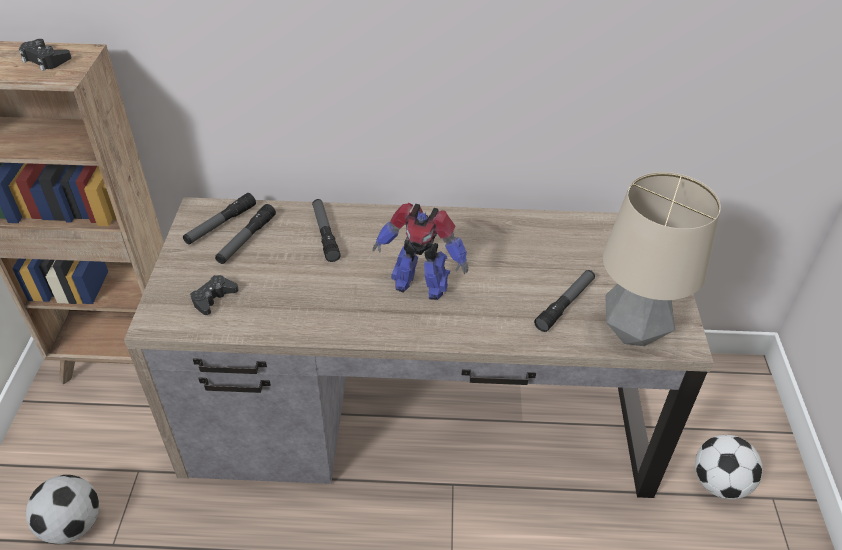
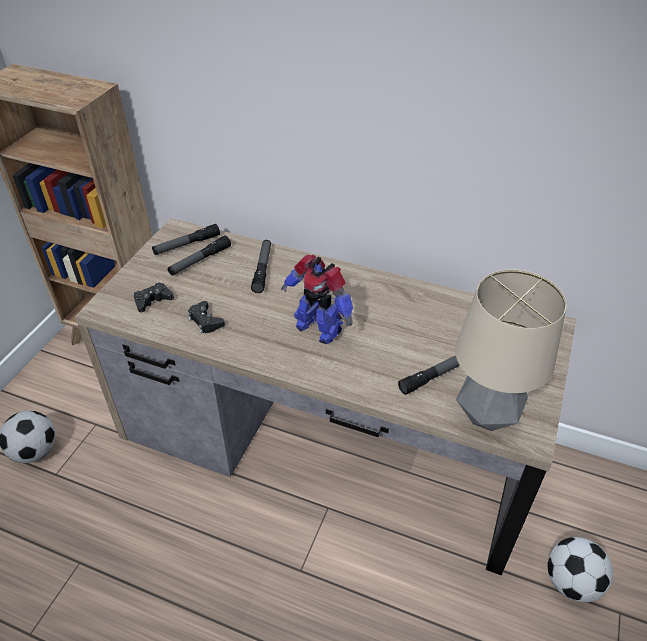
camera: 20 degrees right, 0 degrees up
(45, 60) = (68, 88): black game controller -> black game controller (205, 321)

